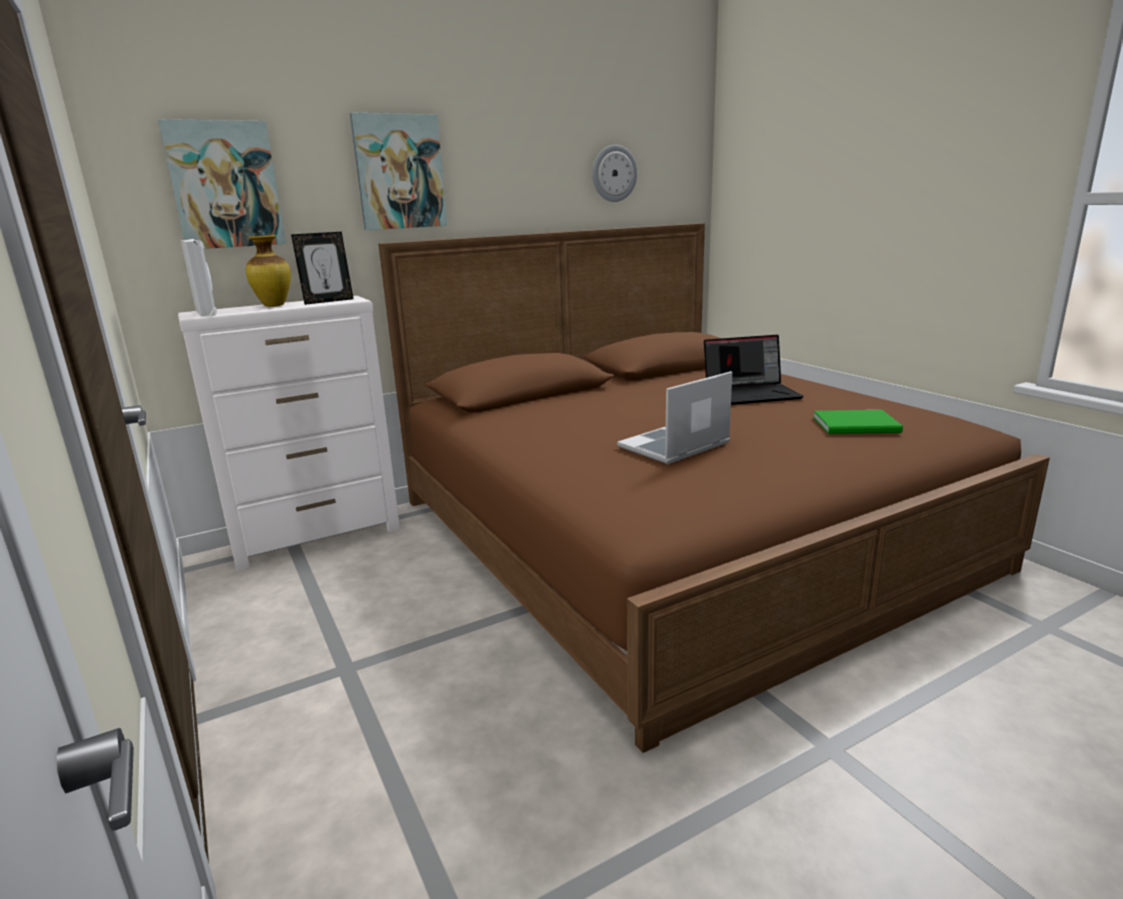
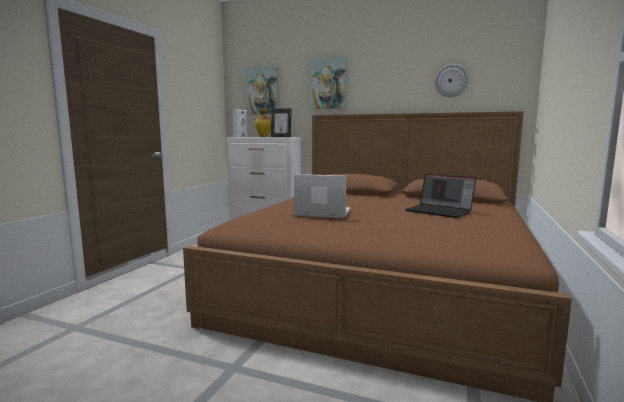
camera: 50 degrees right, 10 degrees down
(858, 425) = (434, 231): green book -> none

